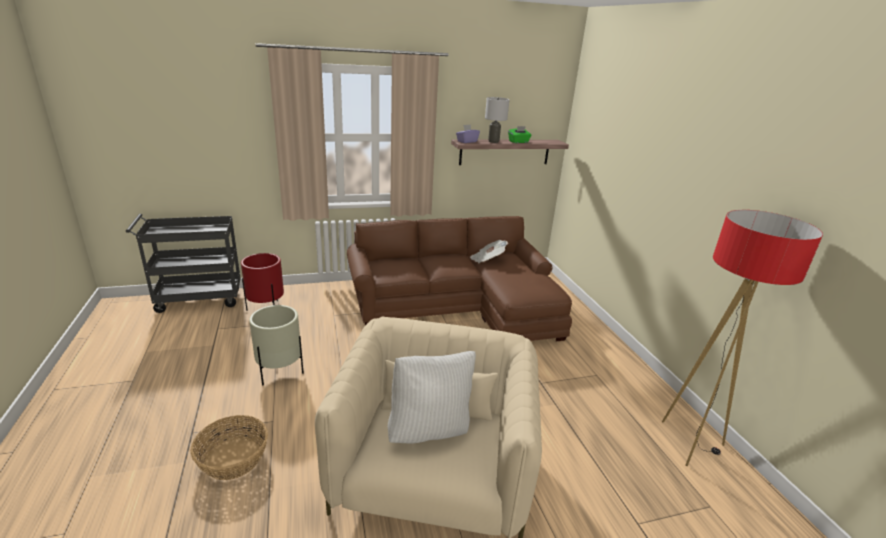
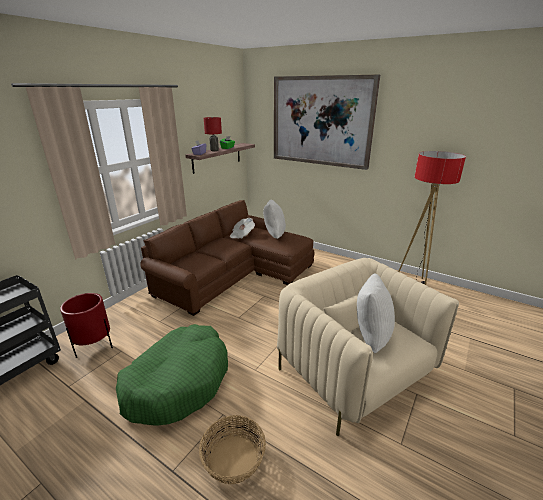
camera: 40 degrees left, 0 degrees up
(280, 372) = (178, 381): beige planter -> green dog bed
(494, 141) = (214, 150): white table lamp -> red table lamp
(521, 275) = (273, 235): none -> white pillow
(648, 127) = (321, 121): none -> picture

